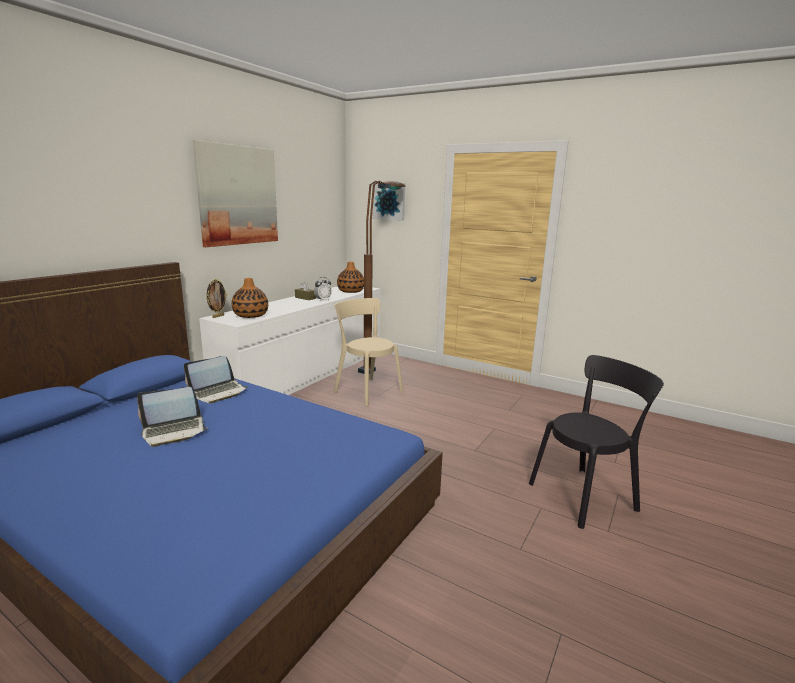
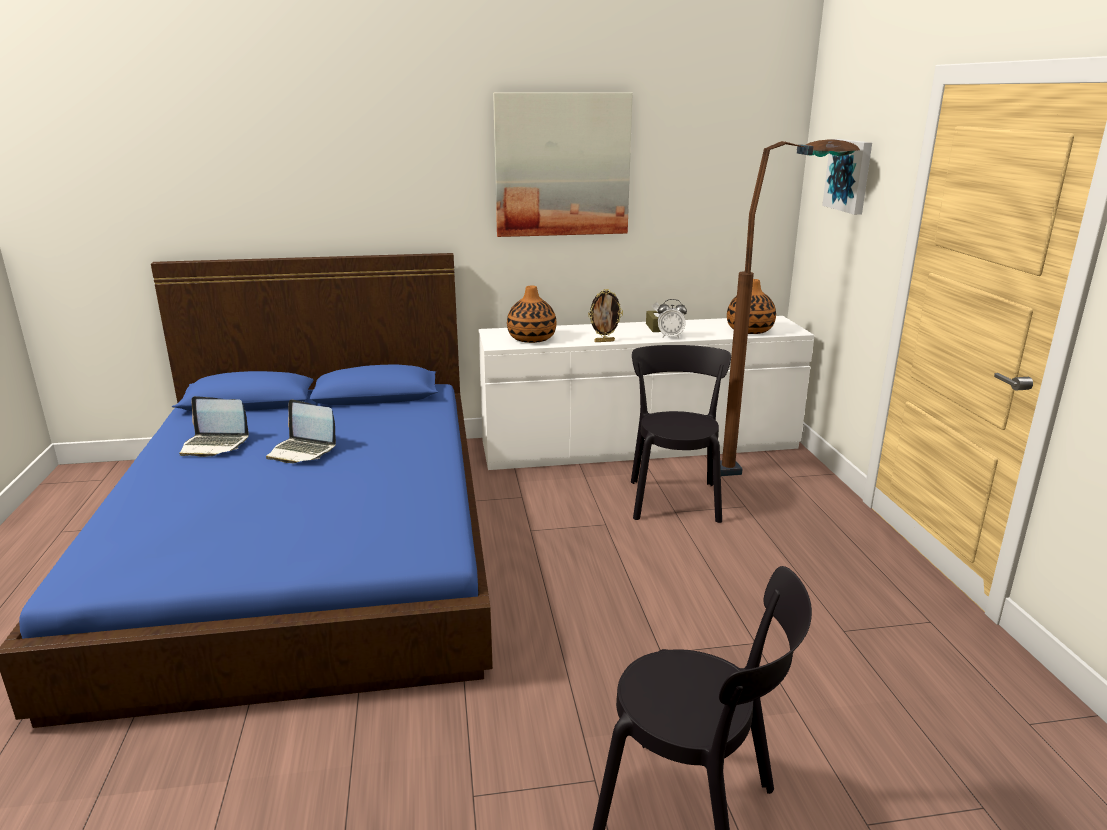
camera: 50 degrees right, 5 degrees up
(218, 316) = (498, 331): picture frame -> picture frame (604, 341)
(218, 392) = (405, 426): laptop -> laptop (214, 445)
(366, 390) = (674, 498): beige chair -> black chair

